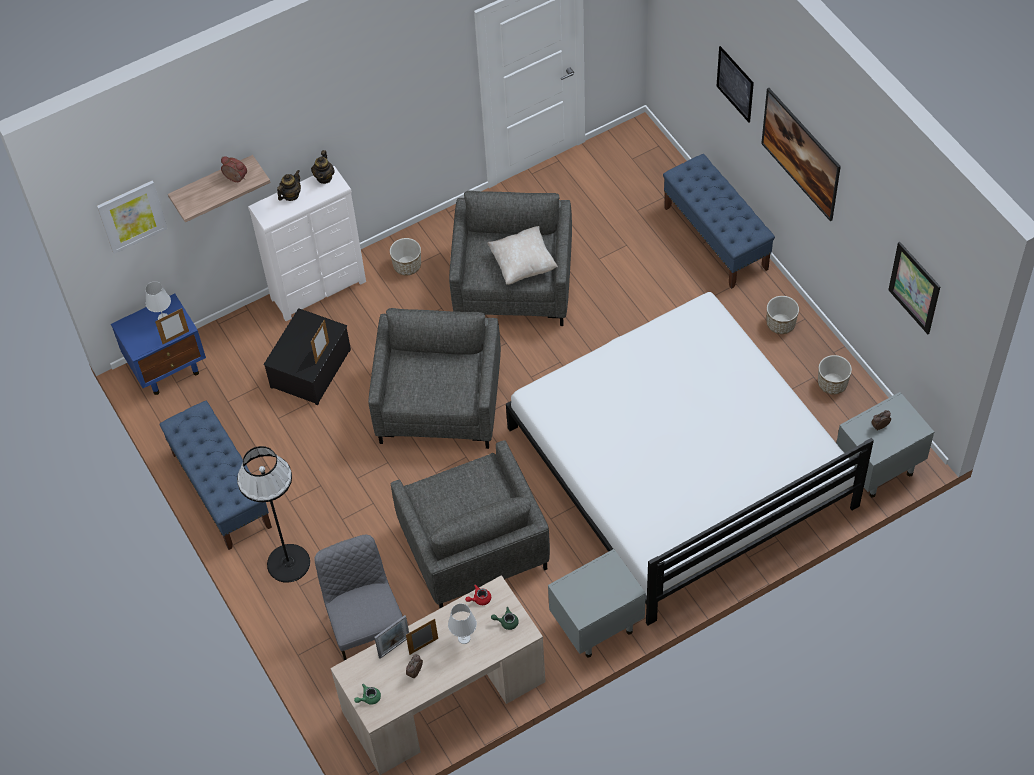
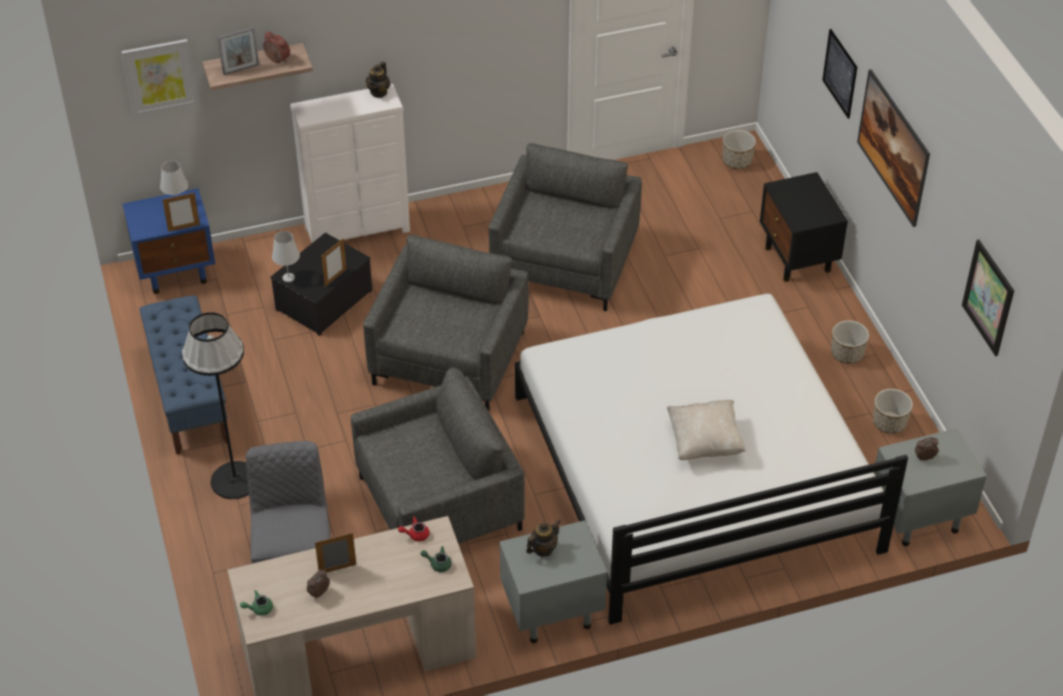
camera: 10 degrees right, 10 degrees down
(291, 195) = (338, 101): teapot -> teapot (543, 549)
(394, 647) = (305, 563): picture frame -> picture frame (241, 69)
(407, 266) = (458, 225): planter -> planter (737, 161)
(464, 638) = (385, 570): white table lamp -> white table lamp (288, 277)
(473, 546) = (440, 504): grey armchair -> grey armchair turned 105 degrees counterclockwise
(523, 265) = (573, 230): beige pillow -> beige pillow (704, 442)
(716, 238) = (798, 260): blue bench -> black nightstand

